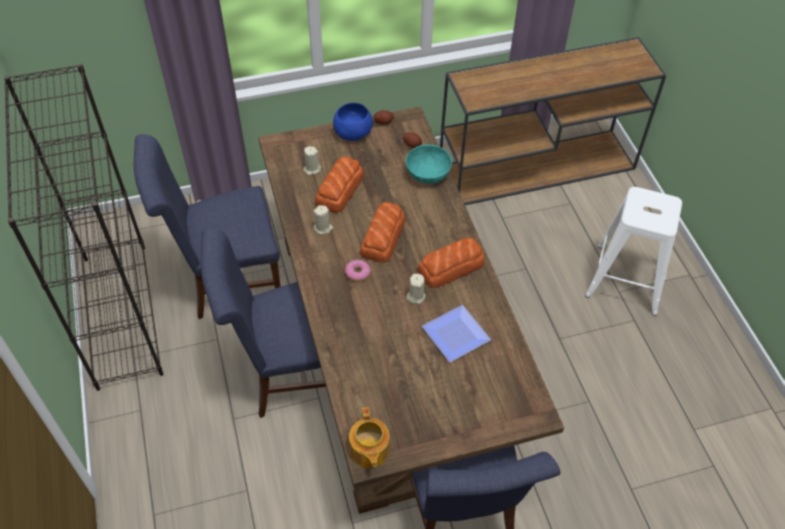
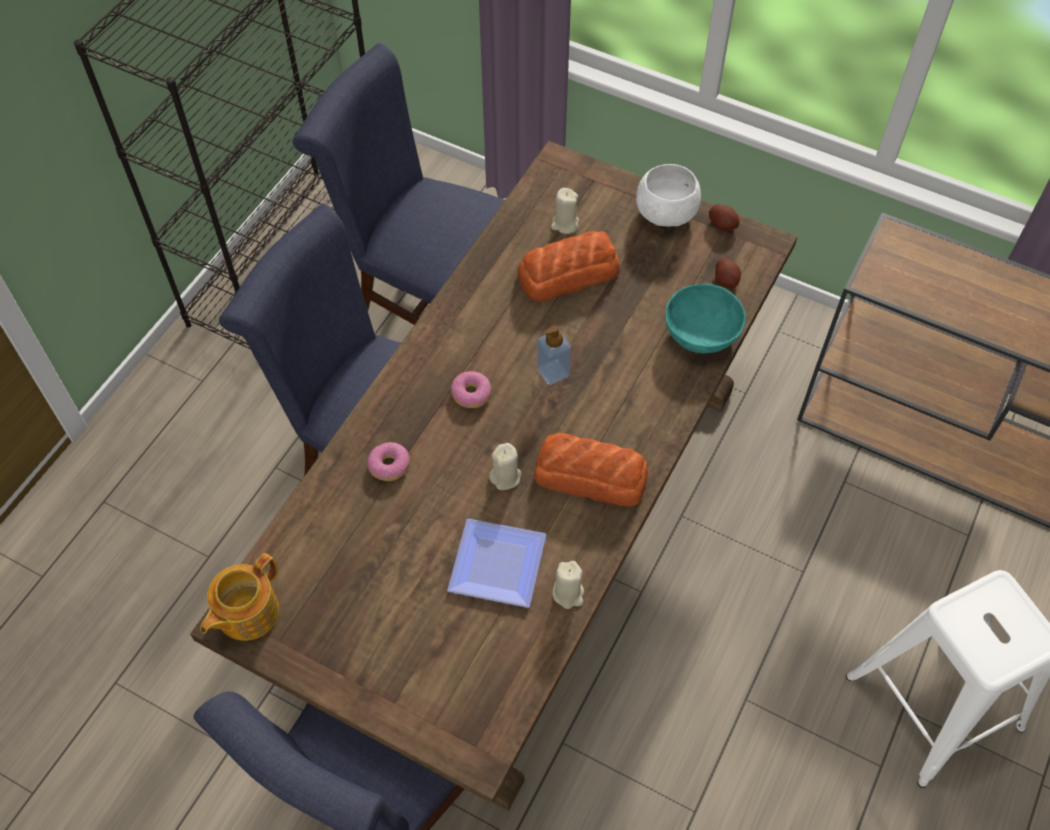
camera: 45 degrees right, 5 degrees up
(323, 228) = (495, 307): beige candle -> beige candle (568, 593)
(352, 133) = (665, 212): blue bowl -> white bowl
(357, 333) = (389, 465): none -> donut
(383, 237) = (553, 372): bread -> soap dispenser

